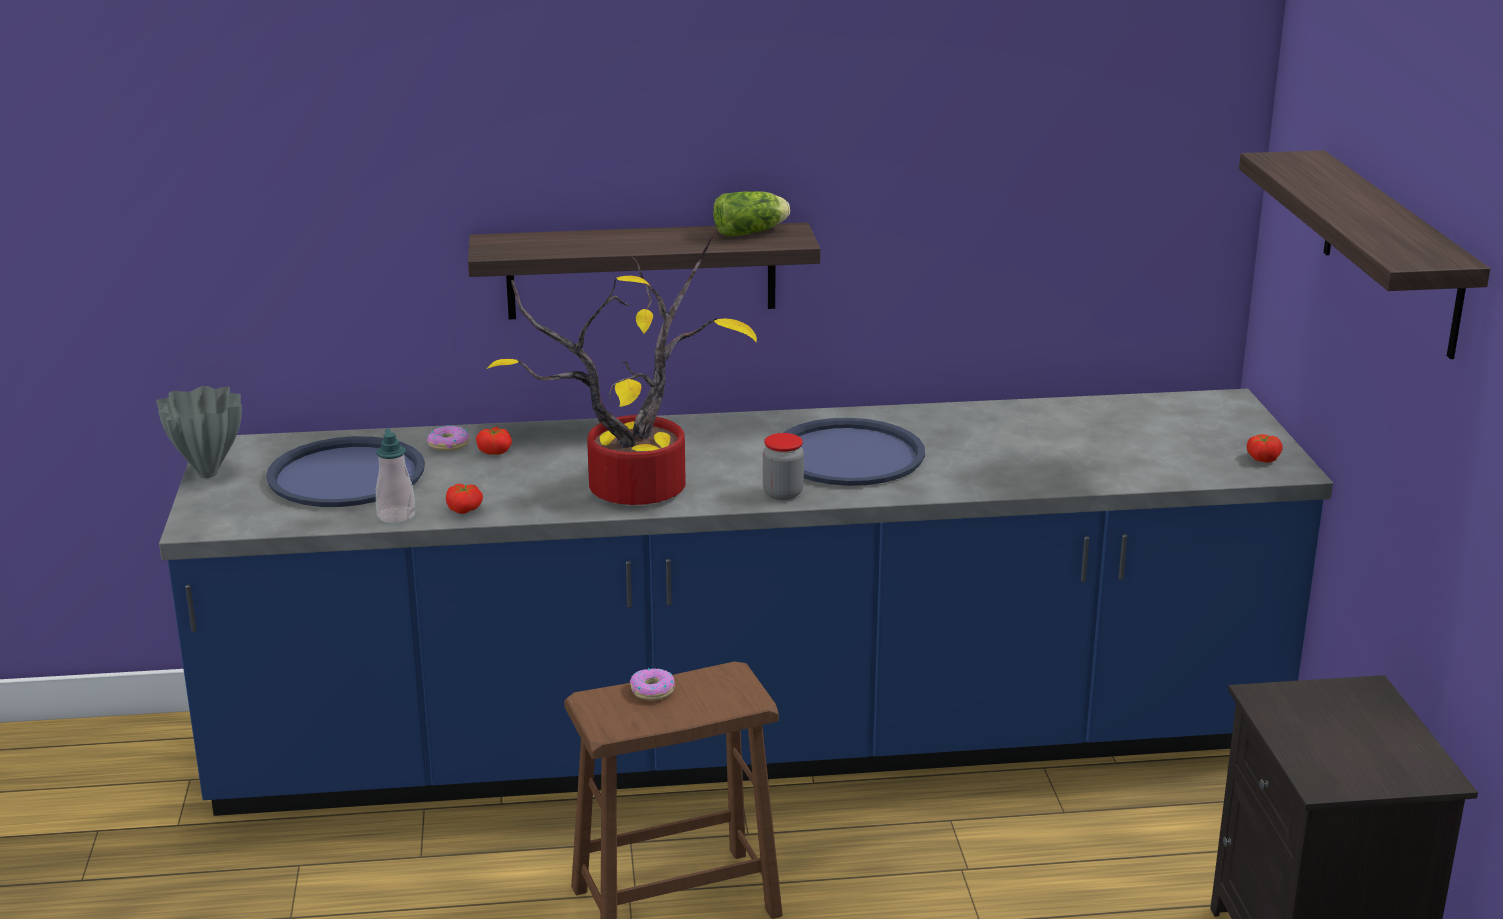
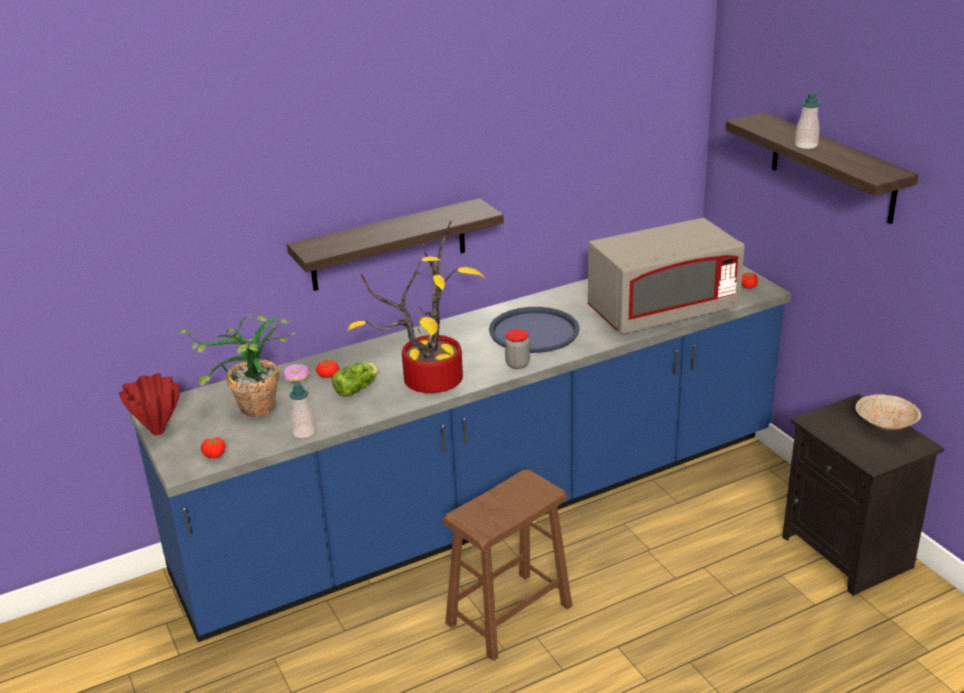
camera: 20 degrees left, 5 degrees up
(208, 473) = (158, 431): grey vase -> red vase
(346, 475) = (249, 412): blue tray -> potted plant
(465, 509) = (342, 418): tomato -> tomato (215, 454)
(652, 690) = (490, 500): donut -> none
(752, 232) = (455, 210): lettuce -> lettuce (358, 388)
(1082, 467) = (662, 311): none -> grey microwave
(1336, 202) = (806, 145): none -> soap dispenser
(1395, 732) = (885, 425): none -> beige bowl

